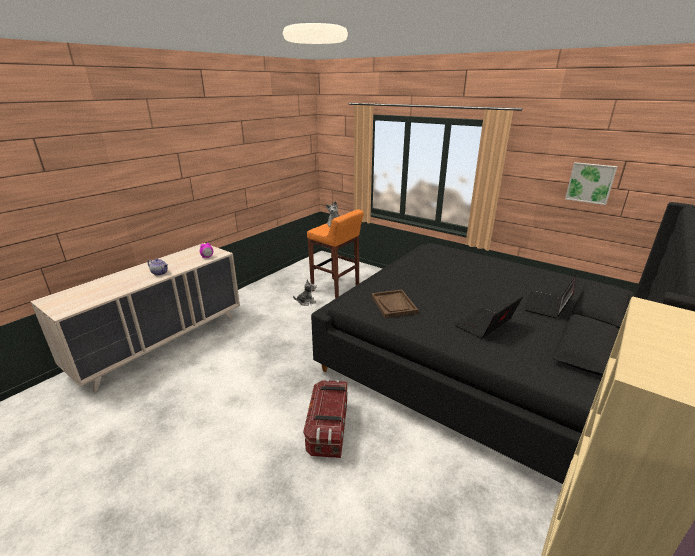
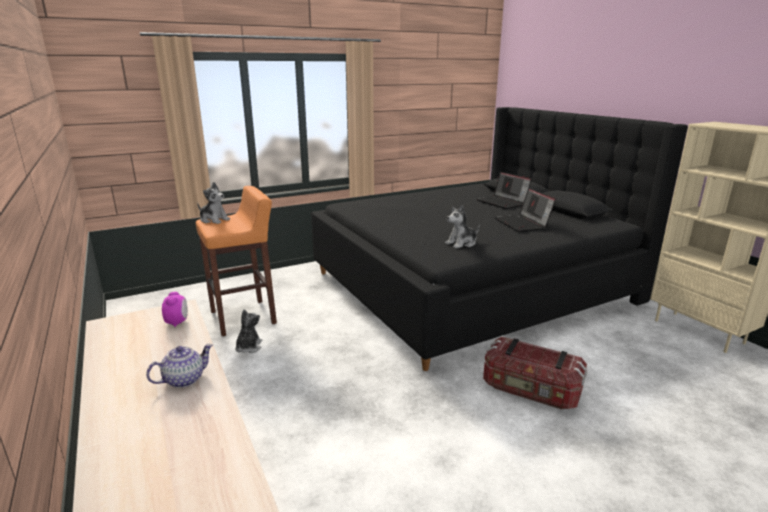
camera: 65 degrees left, 5 degrees down
(394, 304) = (461, 243): brown tray -> plush toy
(590, 183) = (434, 106): picture -> none

